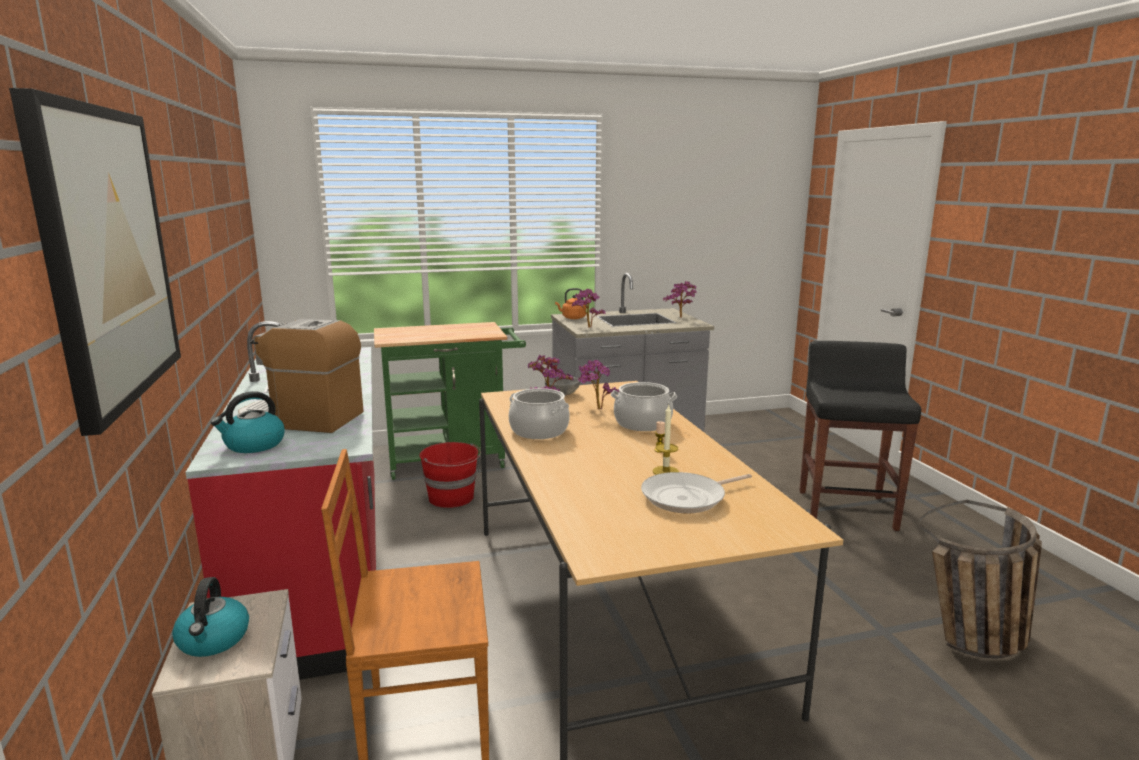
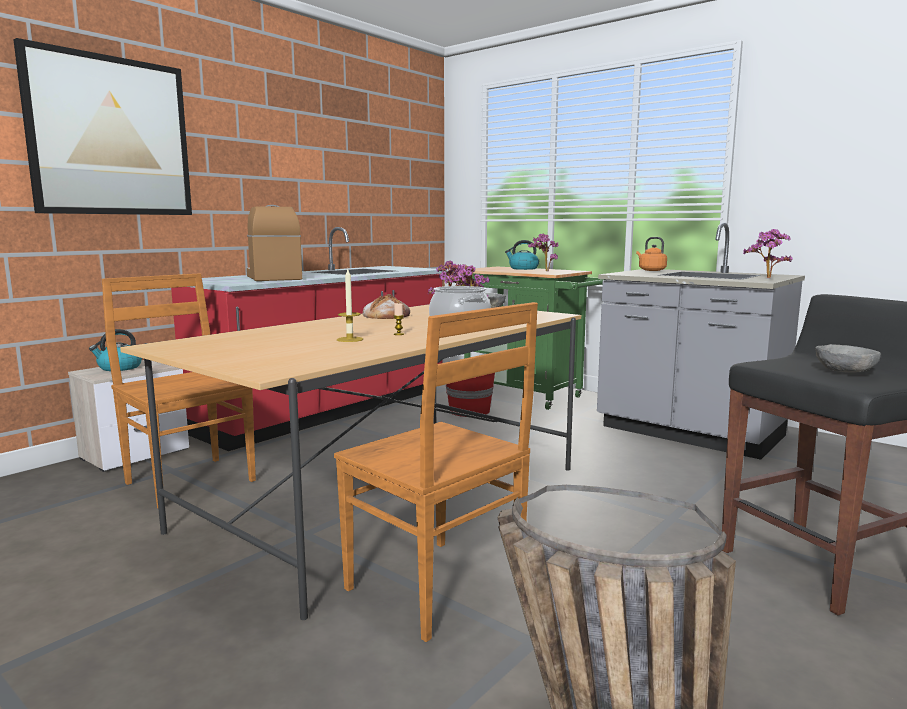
camera: 55 degrees right, 5 degrees down
(254, 445) = (218, 279): kettle -> kettle (523, 268)
(538, 431) = (386, 315): cooking pot -> bread
(587, 327) = (628, 273): potted plant -> potted plant (544, 271)
(687, 498) = (297, 347): frying pan -> none
(795, 641) = (438, 588): none -> brown chair
(871, 392) = (844, 372): none -> grey bowl

